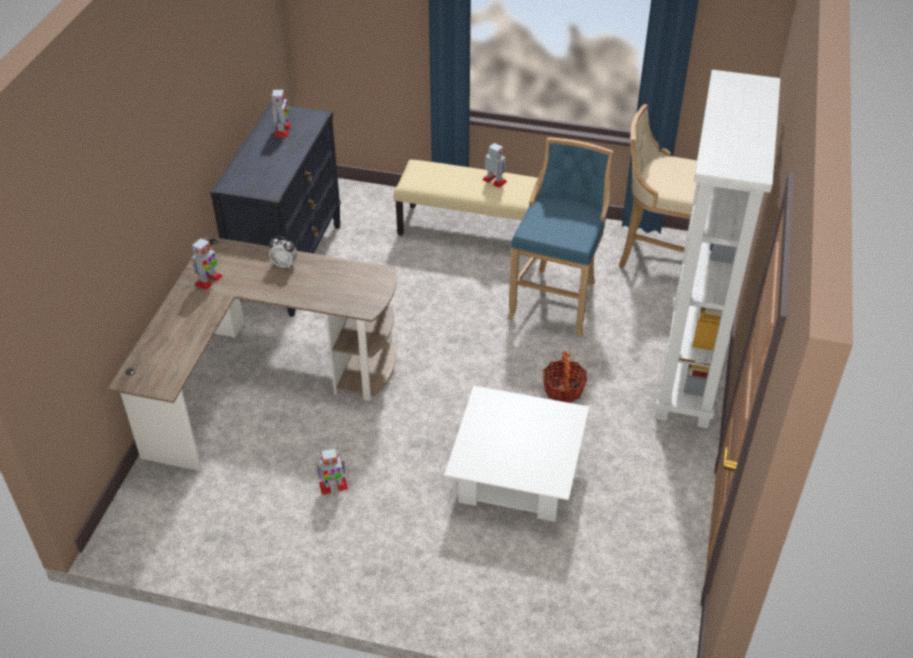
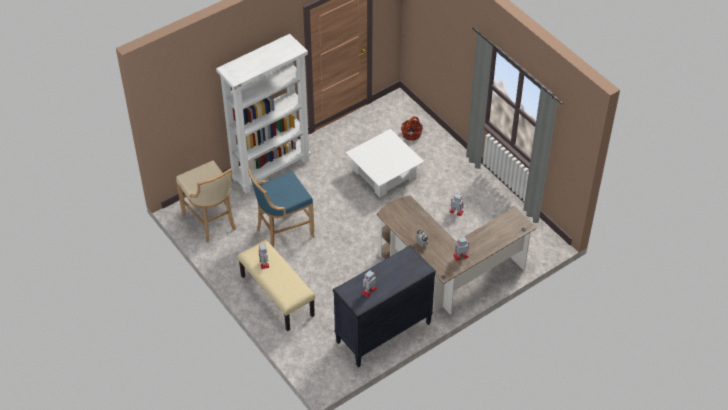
camera: 140 degrees left, 5 degrees up
(563, 389) = (329, 192): basket -> basket (411, 134)

